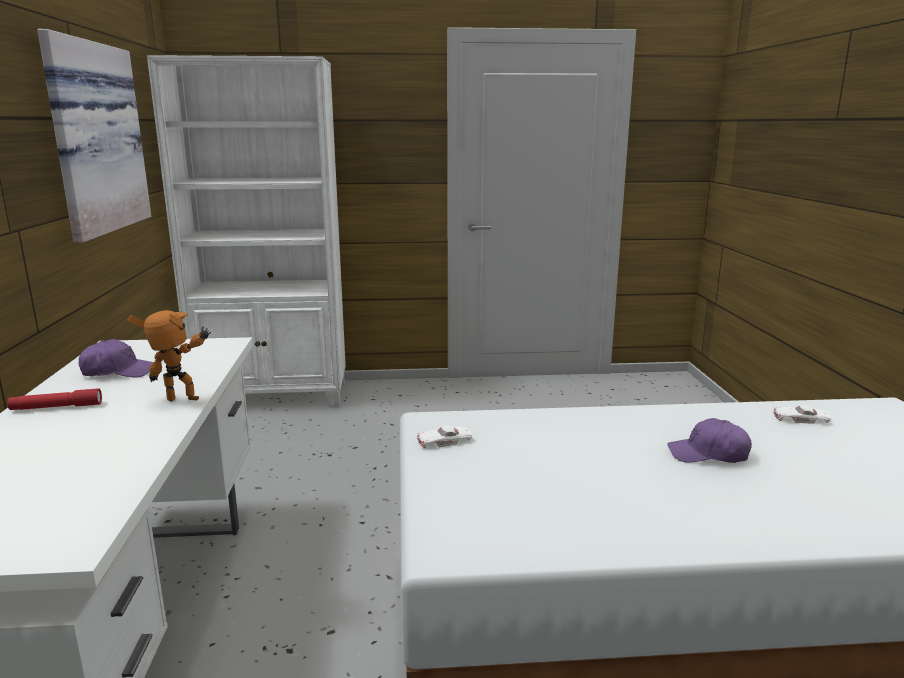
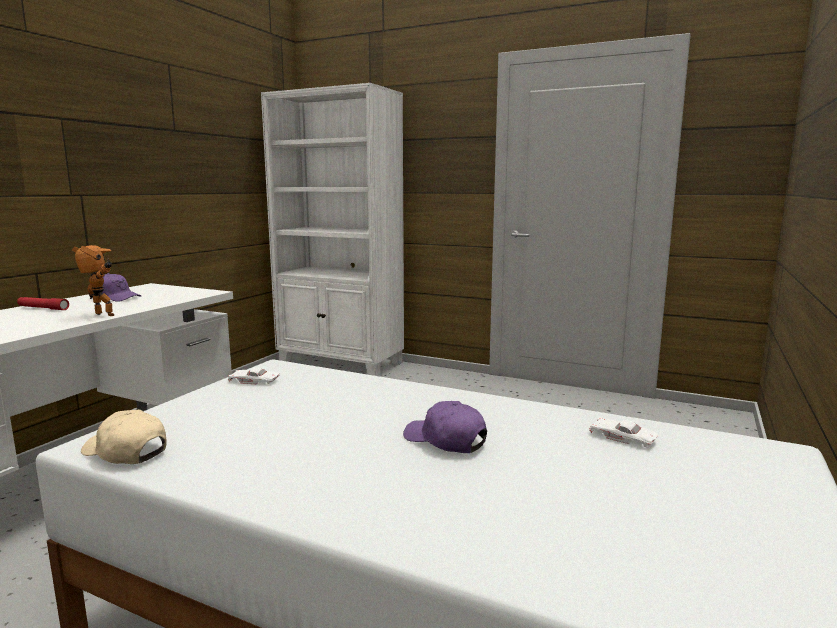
camera: 30 degrees right, 5 degrees down
(92, 138) = (181, 144): picture -> none
(493, 546) = (125, 452): none -> beige cap

